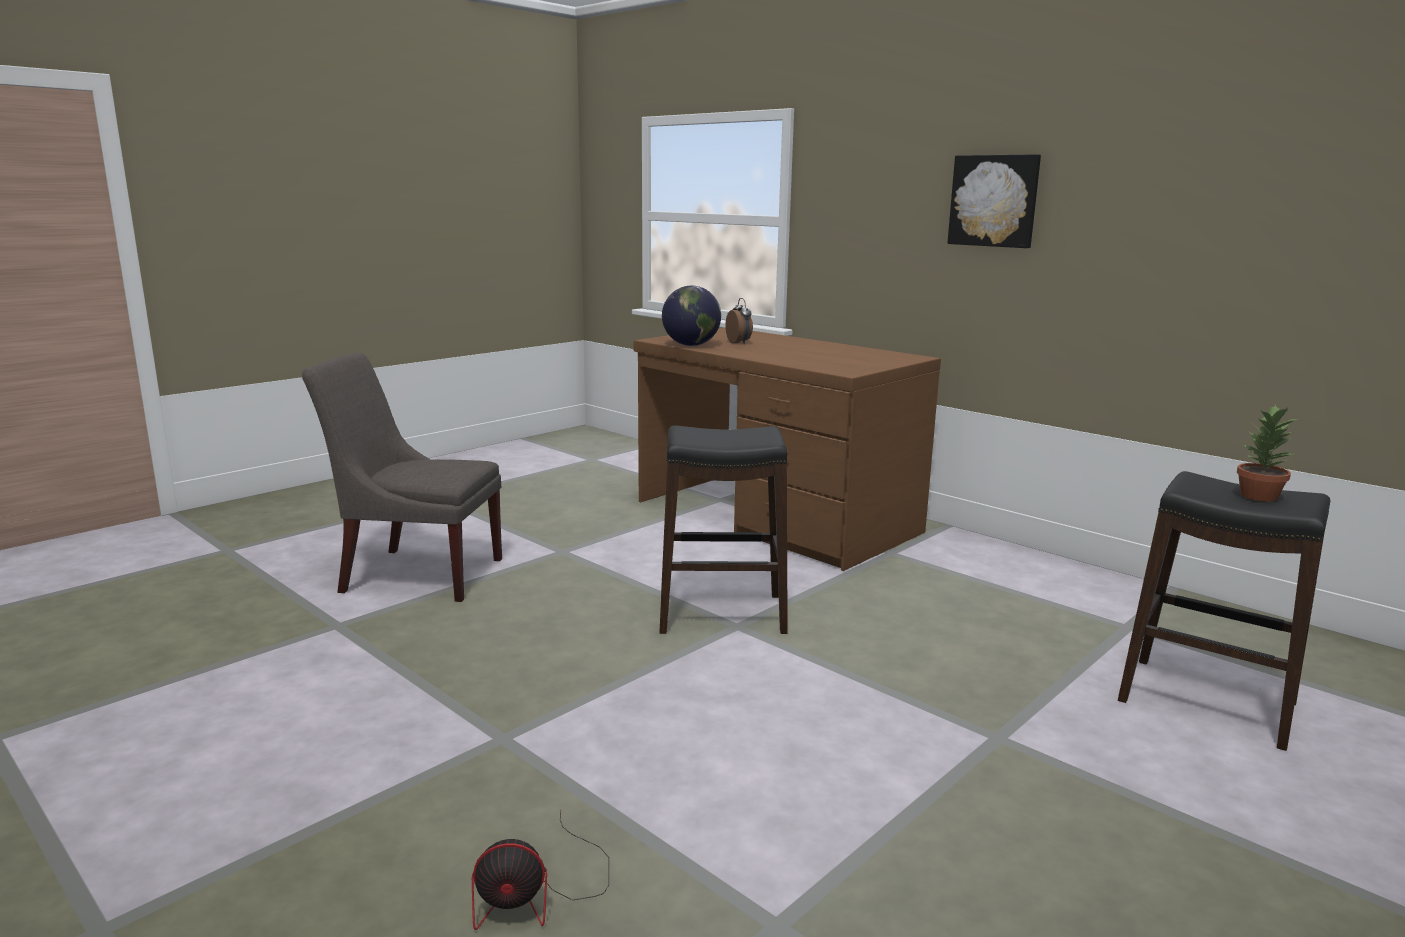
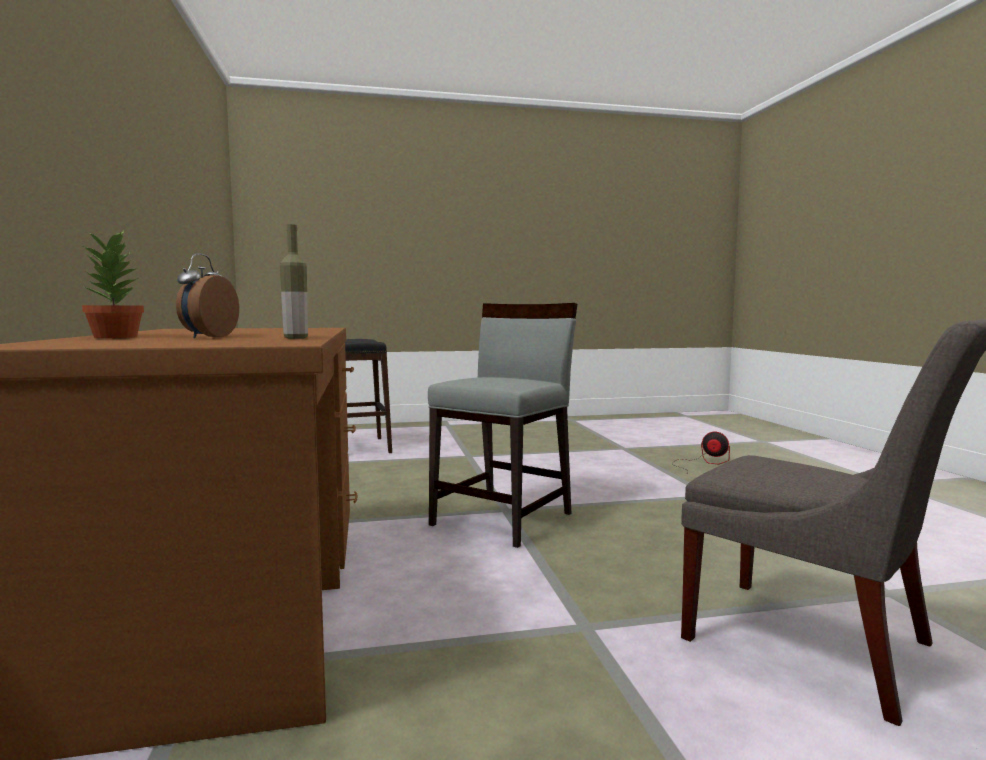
camera: 145 degrees left, 10 degrees down
(691, 345) = (295, 338): globe -> bottle
(720, 614) = (504, 518): black stool -> grey chair
(994, 201) = (112, 152): picture -> none
(1258, 496) = (362, 340): potted plant -> potted plant (117, 337)

